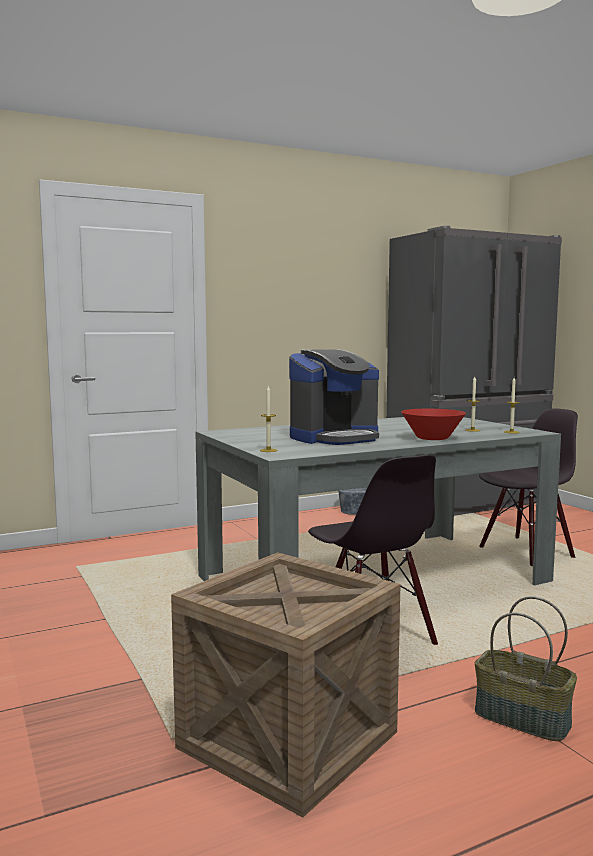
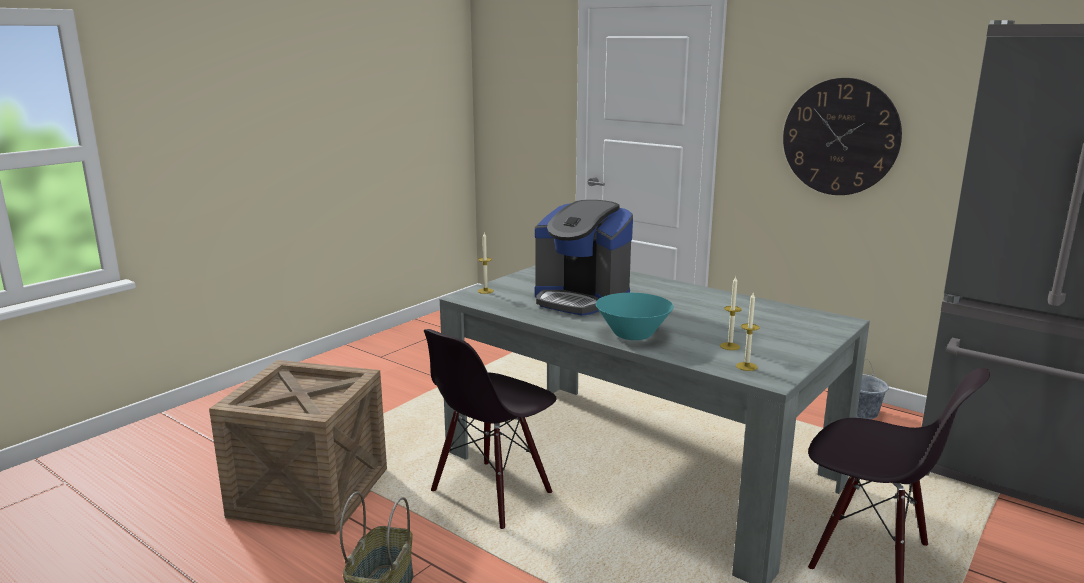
camera: 65 degrees right, 10 degrees up
(301, 314) = (840, 137): none -> wall clock
(432, 438) = (632, 335): red bowl -> turquoise bowl

